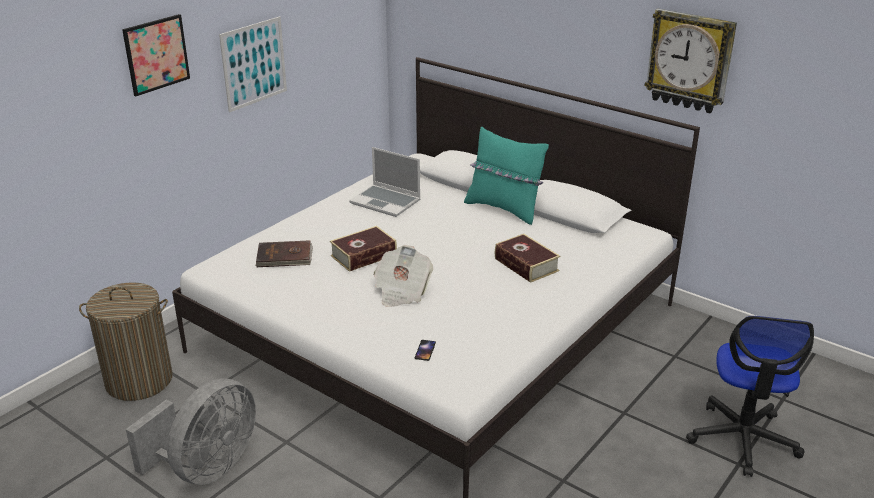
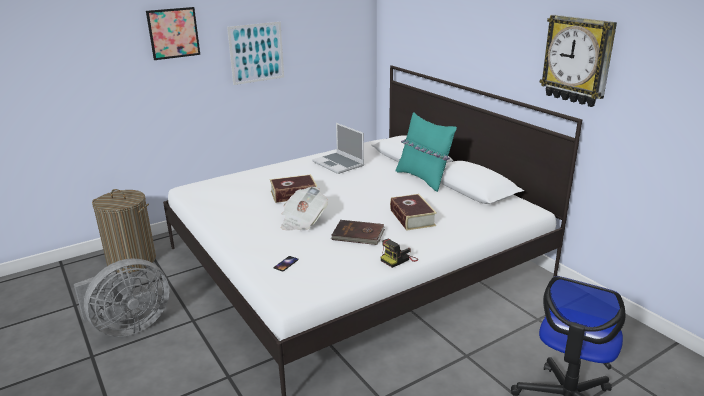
camera: 20 degrees right, 5 degrees down
(284, 257) = (239, 187): brown book -> brown book (358, 235)
(546, 321) = (398, 259): none -> camera

